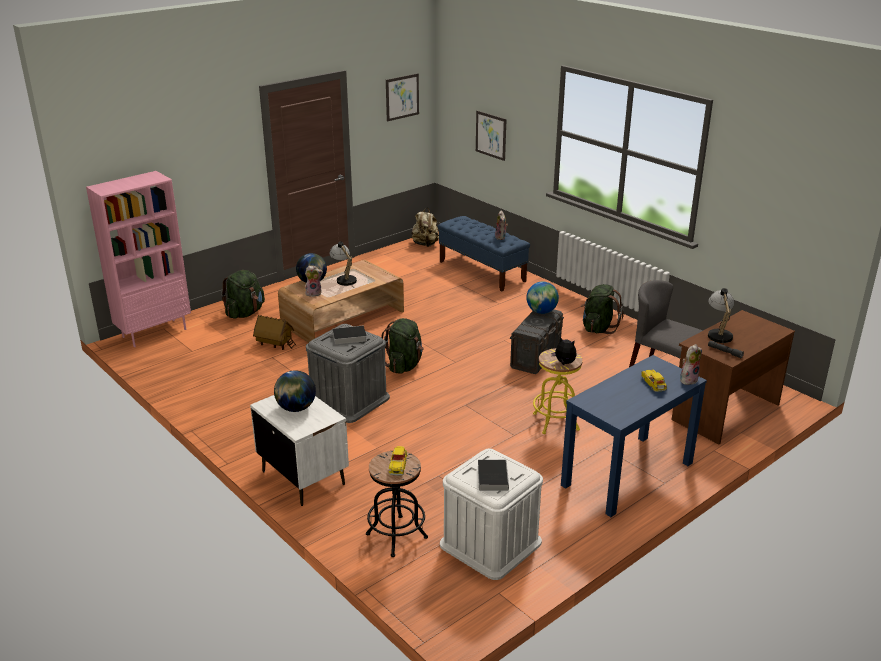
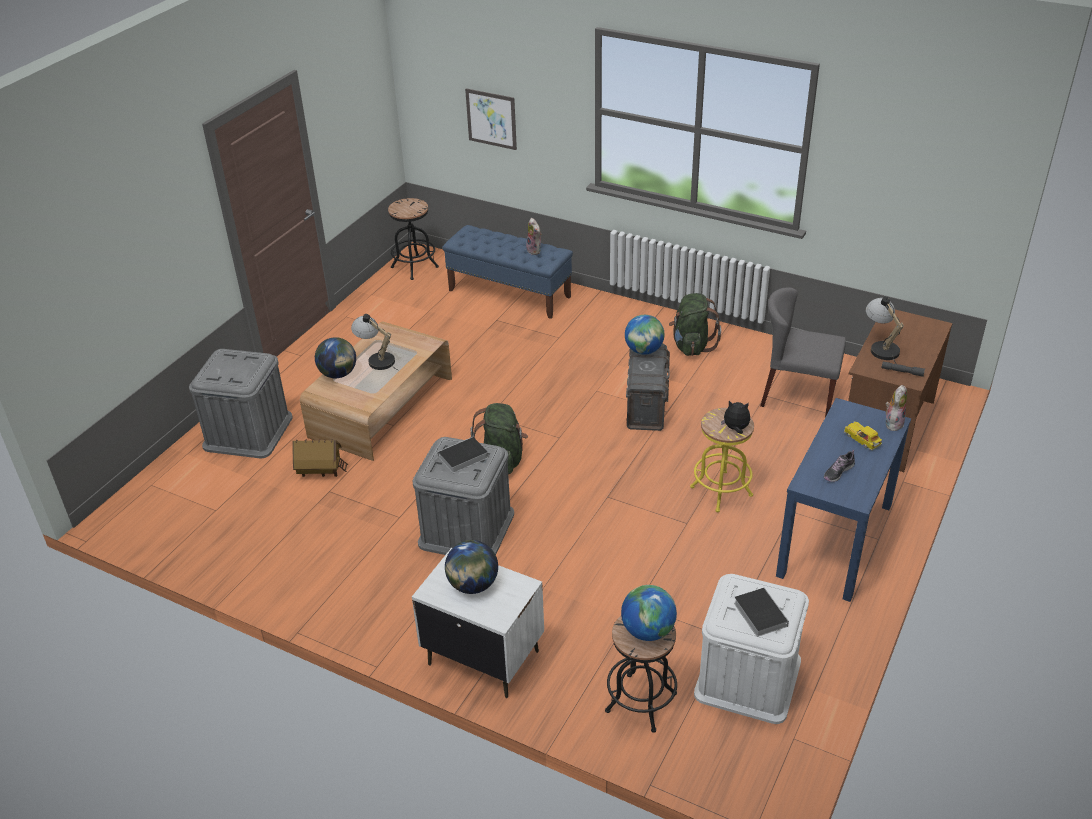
camera: 20 degrees left, 10 degrees up
(154, 332) = (143, 495): pink bookcase -> none
(245, 313) = (248, 432): green backpack -> grey storage box
(314, 293) = (352, 392): plush toy -> none
(398, 465) = (647, 631): toy car -> globe
(402, 97) = (360, 85): picture -> none
(425, 244) = (414, 267): beige backpack -> black stool
(616, 399) = (838, 472): none -> shoe

